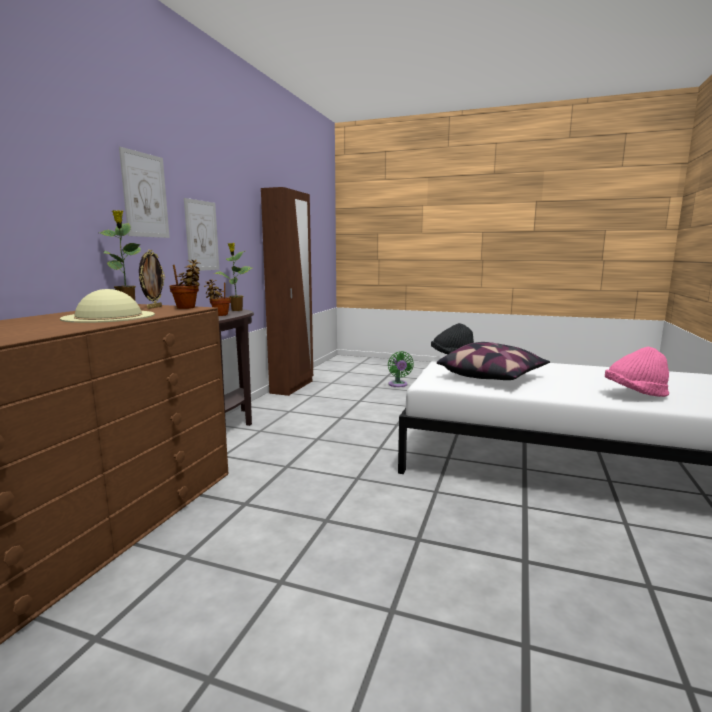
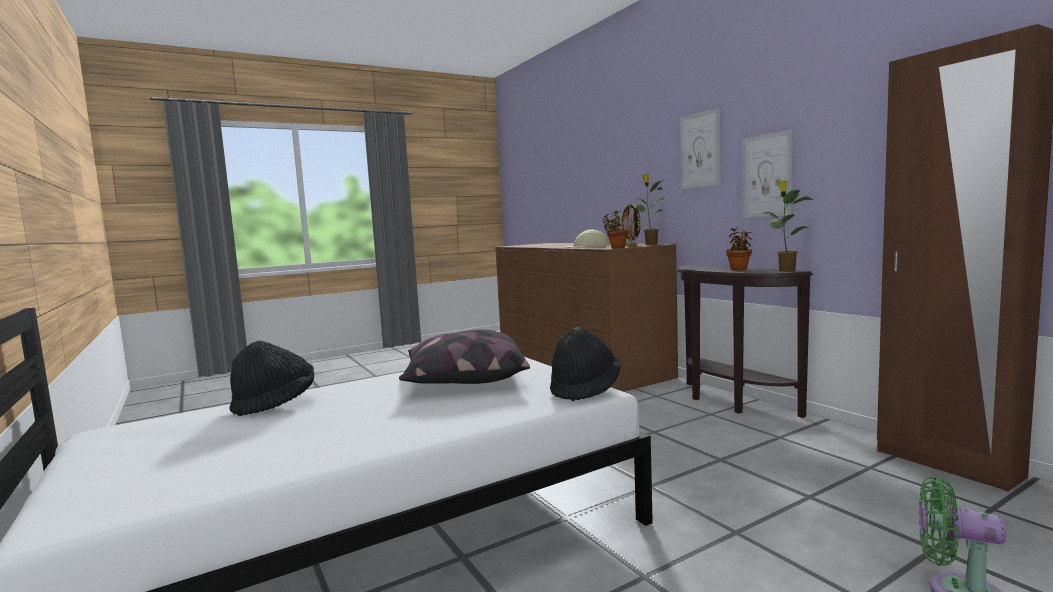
camera: 130 degrees right, 5 degrees down
(634, 393) = (275, 403): pink hat -> black hat

